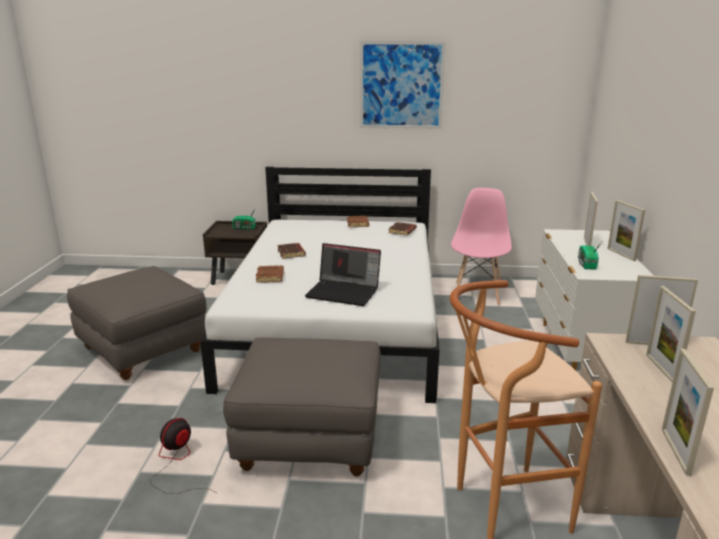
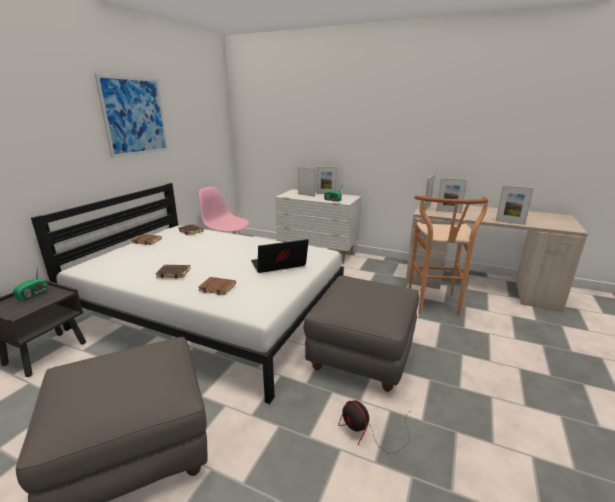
camera: 70 degrees left, 0 degrees up
(344, 292) = (278, 266): laptop -> laptop turned 150 degrees counterclockwise

